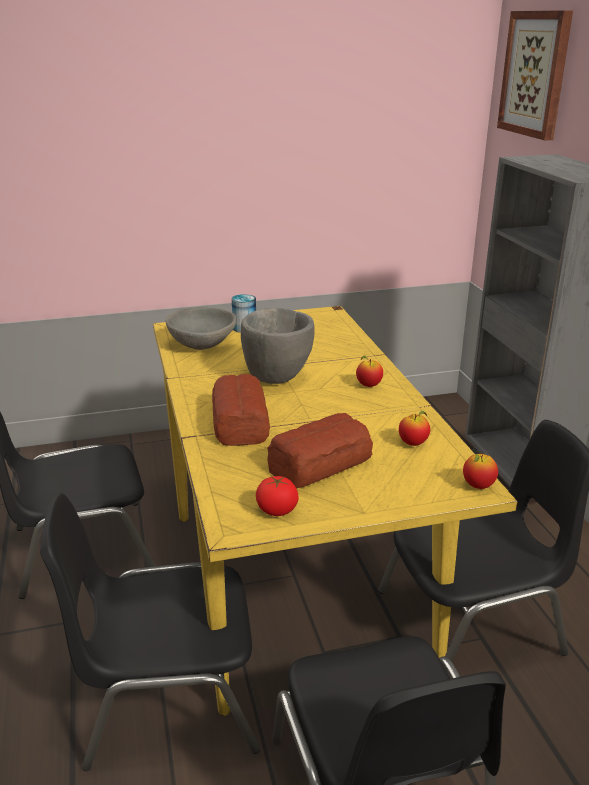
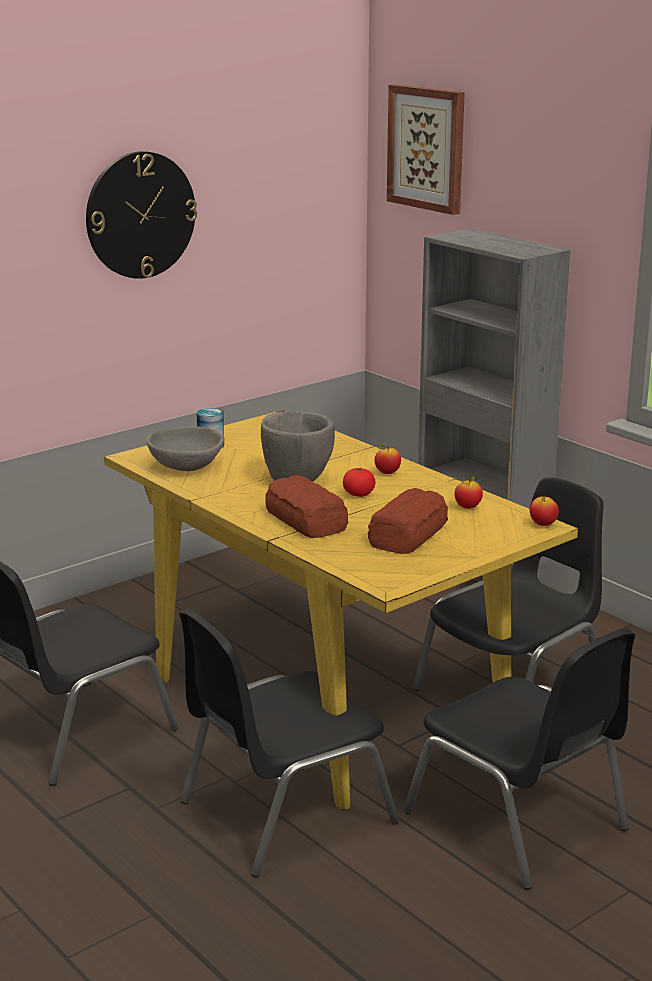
camera: 25 degrees left, 5 degrees down
(250, 119) = (140, 215): none -> wall clock
(277, 510) = (408, 569): tomato -> tomato (358, 494)

